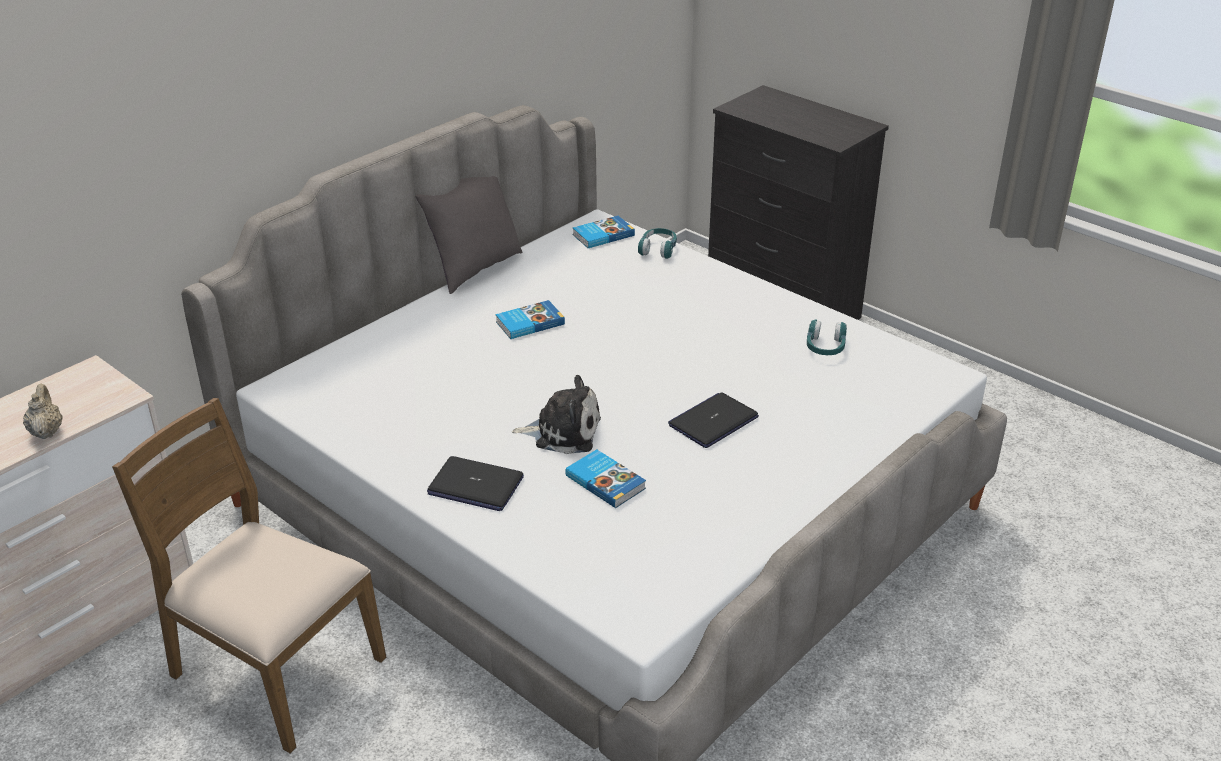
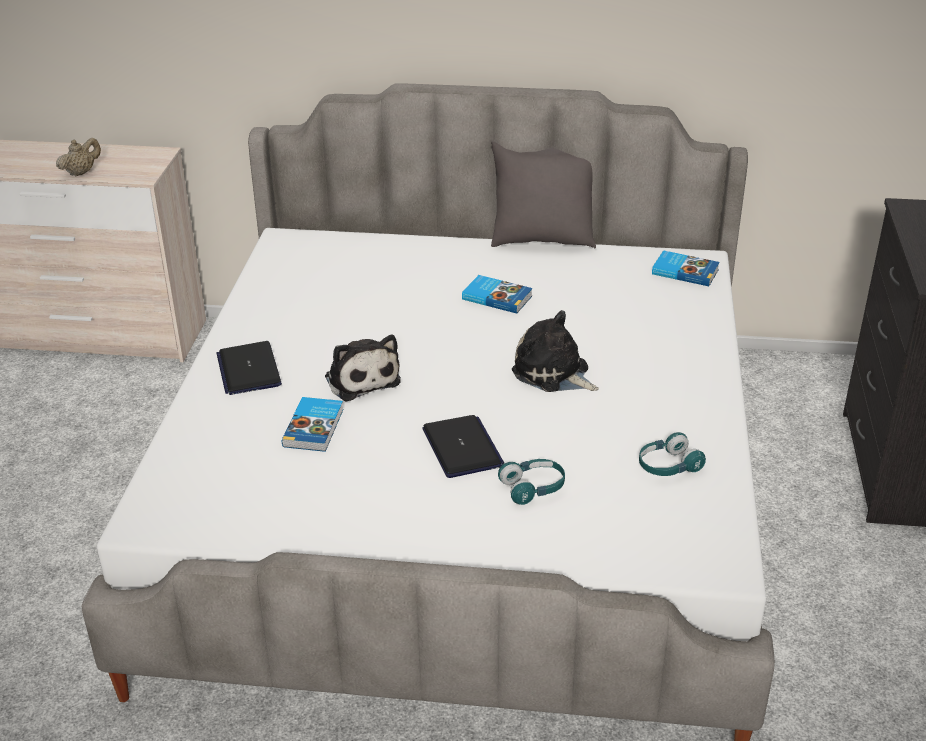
camera: 55 degrees right, 0 degrees up
(274, 668) = (135, 432): brown chair -> none
(658, 249) = (704, 307): turquoise headphones -> turquoise headphones (533, 488)
(664, 343) = (553, 373): none -> plush toy
(713, 421) = (462, 448): laptop -> laptop turned 60 degrees clockwise

